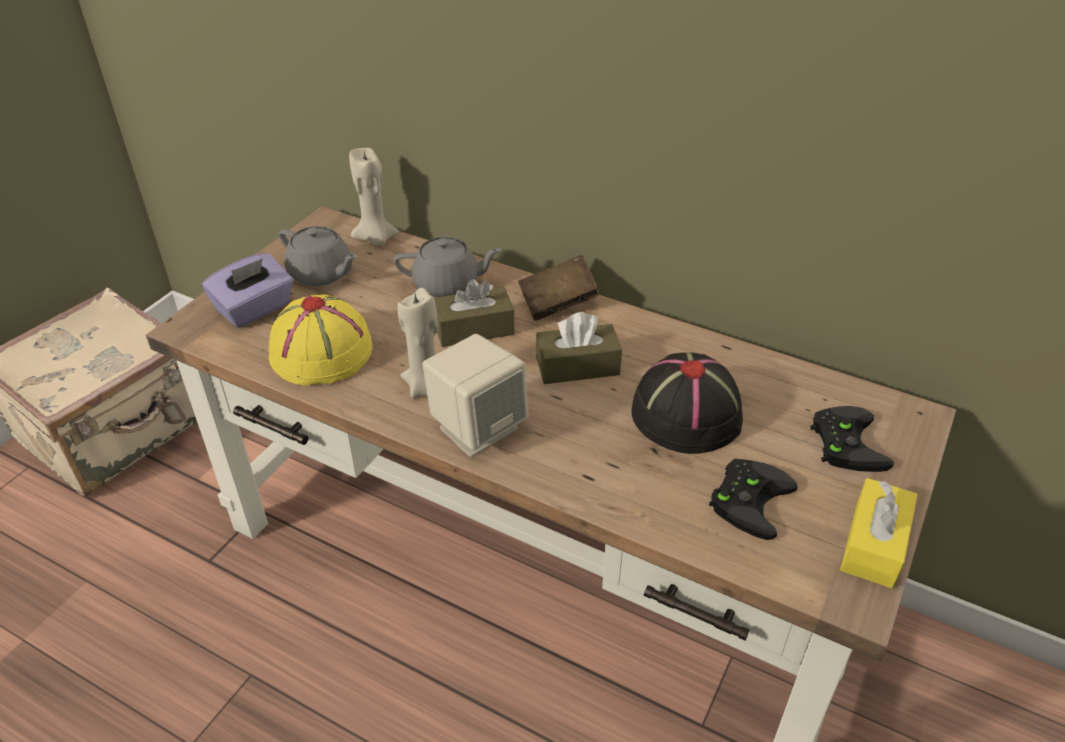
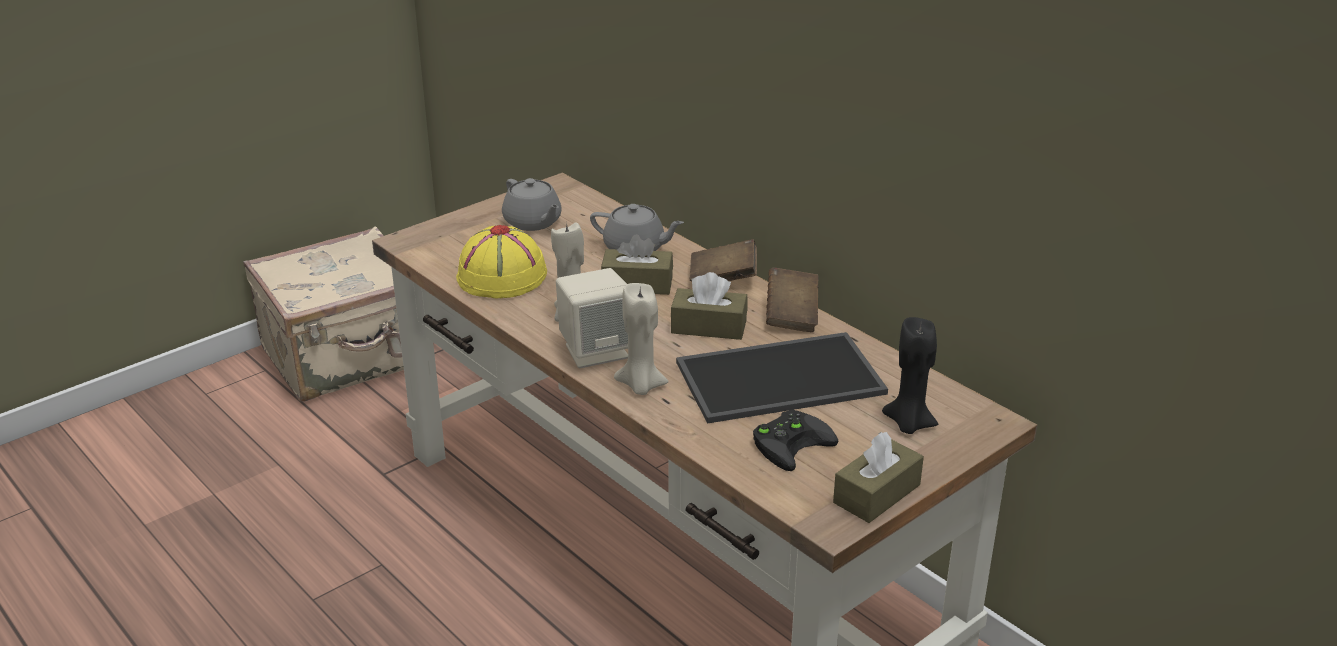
camera: 20 degrees right, 10 degrees down
(255, 309) = (465, 238): purple tissue box -> none
(375, 239) = (593, 205): beige candle -> beige candle (641, 386)
(651, 333) = (791, 316): none -> brown book
(686, 412) = (780, 376): black hat -> tray
(844, 441) = (908, 424): black game controller -> black candle
(874, 544) = (876, 494): yellow tissue box -> brown tissue box

